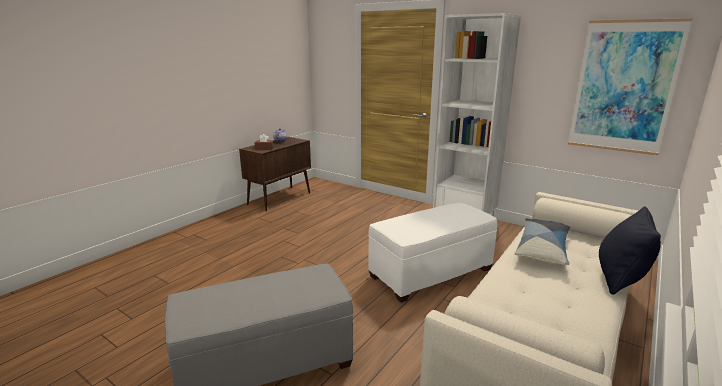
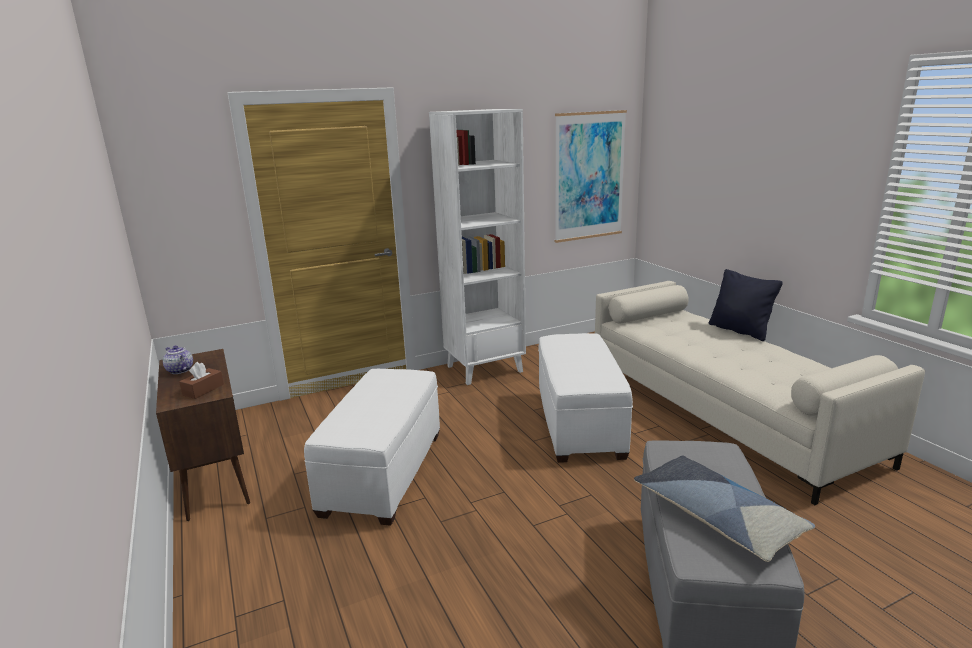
camera: 60 degrees left, 0 degrees up
(313, 229) = (383, 472): none -> white ottoman
(542, 249) = (676, 337): pillow -> pillow (716, 516)

